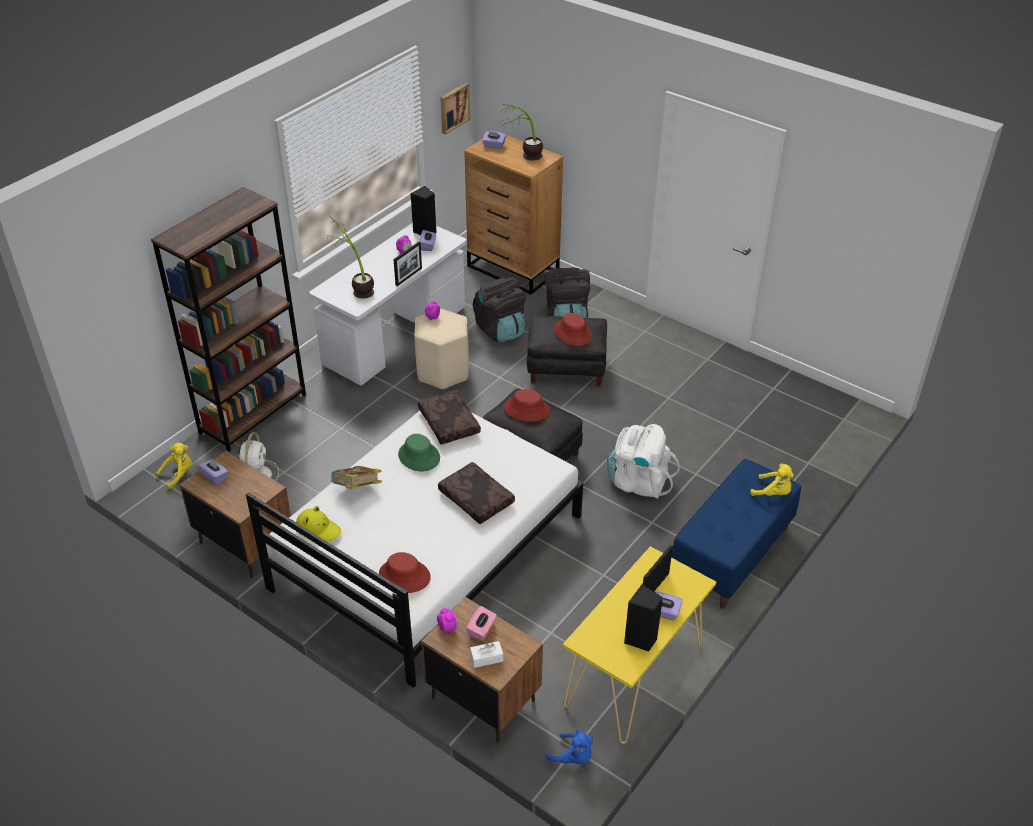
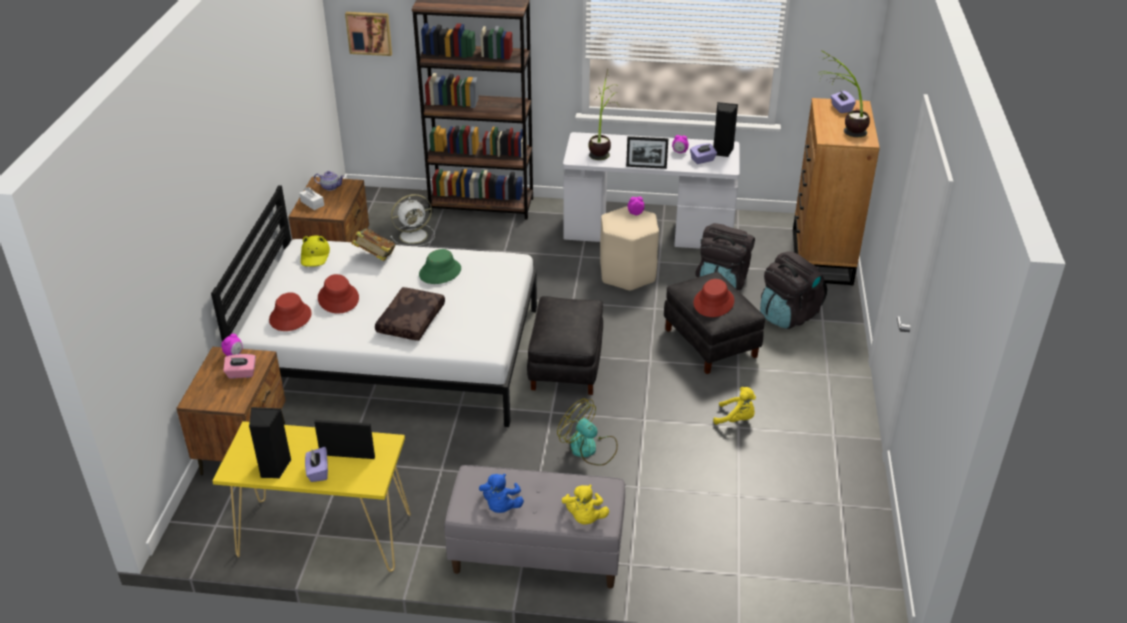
camera: 60 degrees right, 5 degrees down
(179, 474) = (386, 203): yellow plush toy -> yellow plush toy (736, 419)
(215, 477) = (330, 187): purple tissue box -> teapot
(447, 423) = (496, 271): brown pillow -> none
(453, 107) = (840, 56): picture -> picture (369, 32)
(486, 658) = (210, 387): white tissue box -> white tissue box (312, 203)
(527, 409) = (571, 314): red hat -> red hat (338, 298)
(573, 757) = (205, 528): blue plush toy -> blue plush toy (501, 506)
(638, 482) = (589, 449): white backpack -> fan
(731, 555) = (536, 554): blue bench -> grey bench

